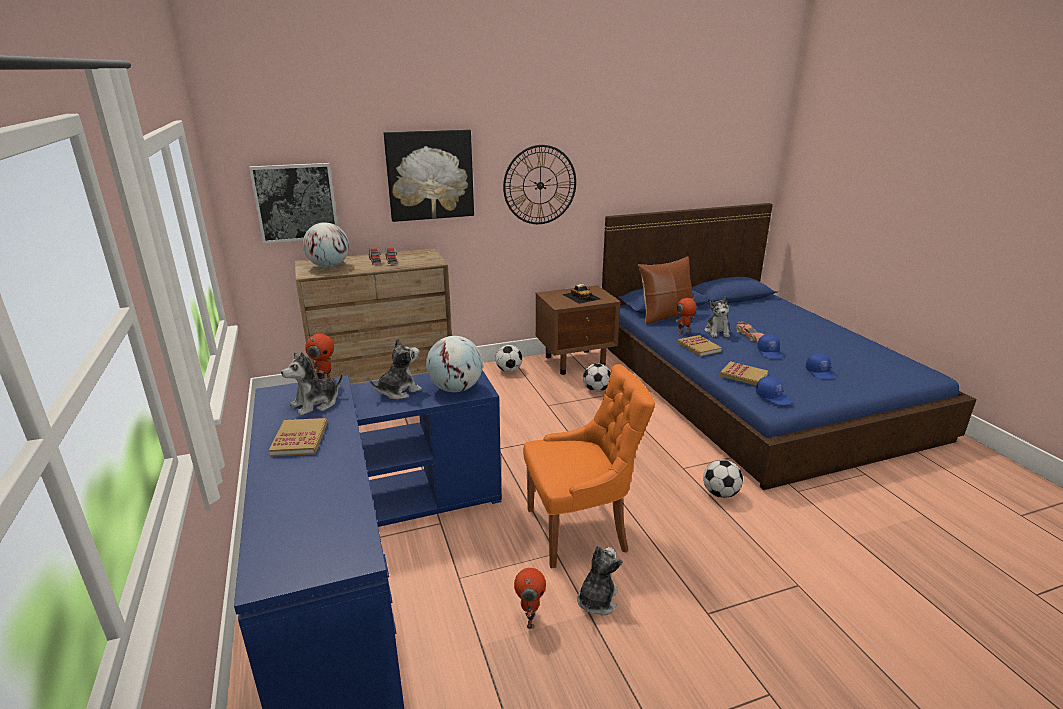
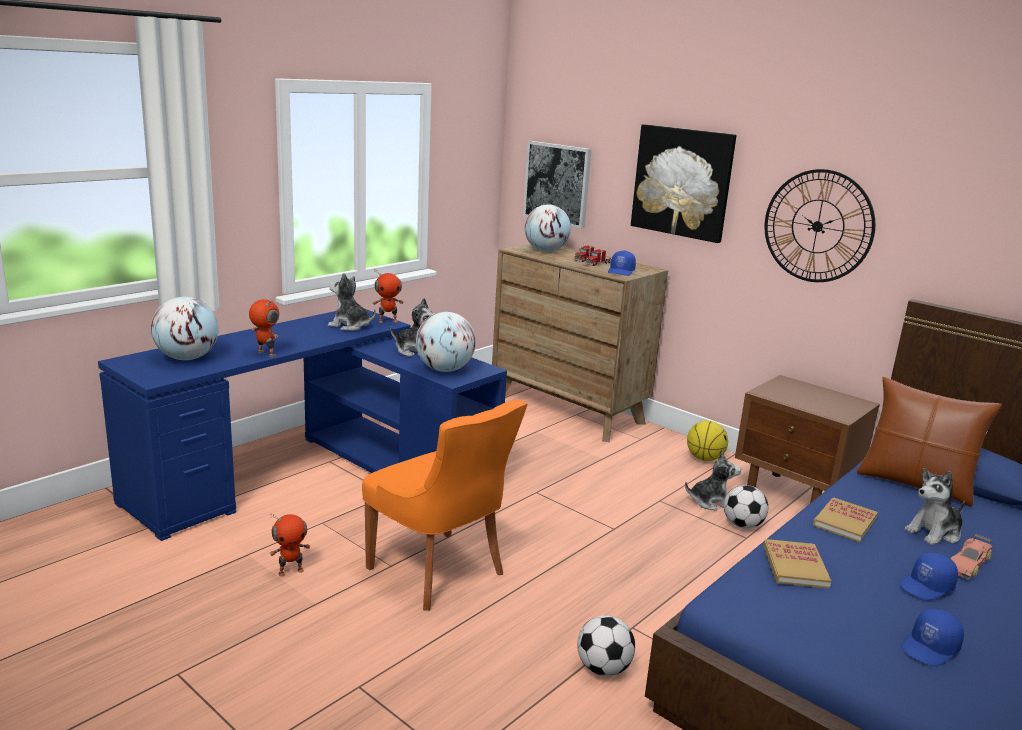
camera: 60 degrees right, 5 degrees down
(299, 439) = (293, 333): book -> none
(306, 524) = (187, 358): none -> globe
(509, 370) = (704, 458): football -> basketball
(581, 296) = (817, 400): toy car -> none
(597, 600) = (336, 605): plush toy -> plush toy (710, 502)
(683, 332) = (880, 505): toy robot -> toy robot (265, 354)
(773, 397) = (757, 599): blue cap -> blue cap (621, 272)

